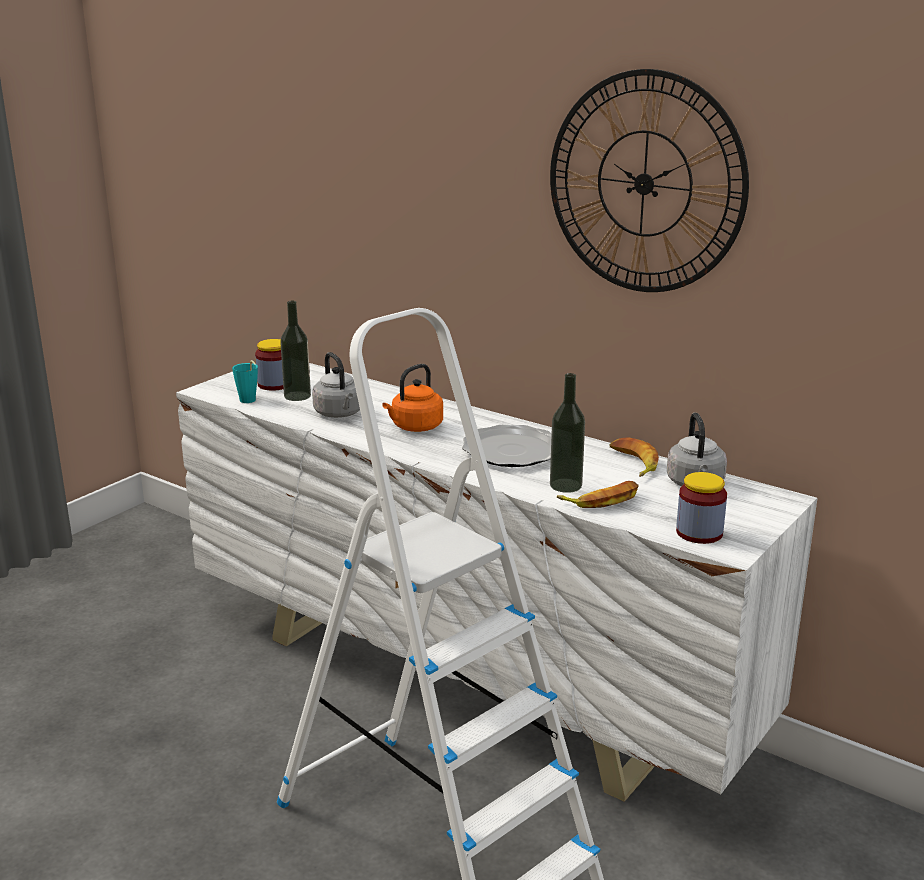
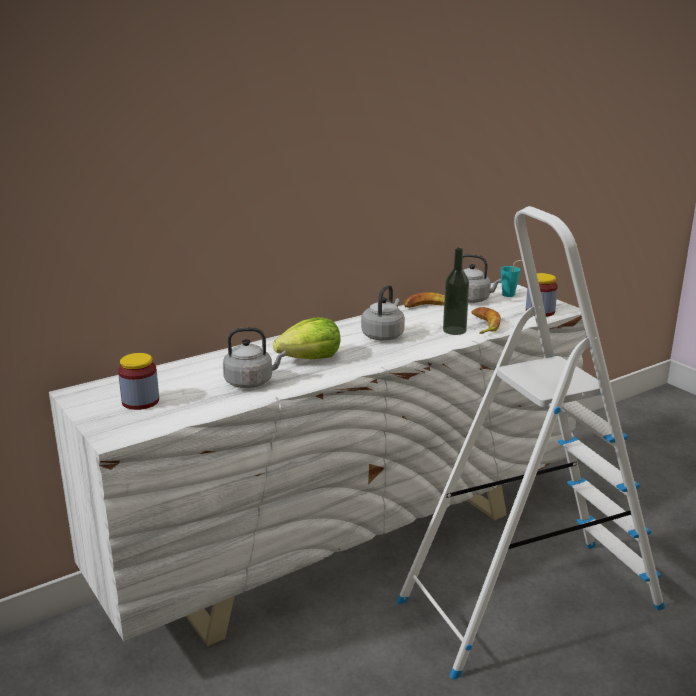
camera: 70 degrees left, 0 degrees up
(248, 401) = (174, 418): turquoise cup -> turquoise cup (511, 294)
(297, 396) = (185, 394): bottle -> none
(415, 427) = (310, 358): orange kettle -> lettuce
(512, 450) = (383, 335): plate -> grey kettle
(644, 184) = (399, 112): wall clock -> none

